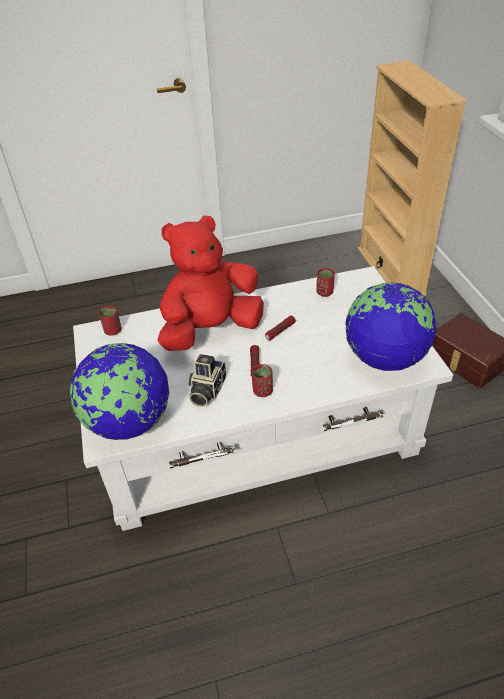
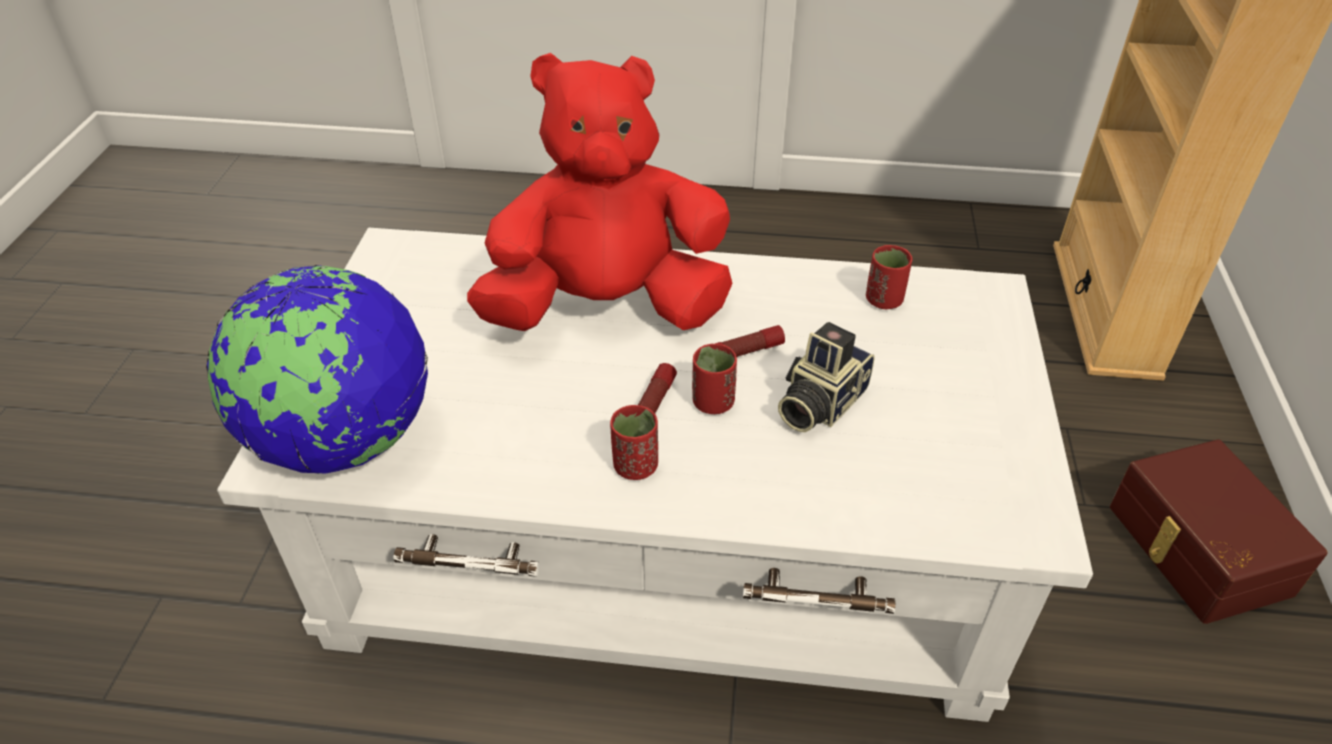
camera: 20 degrees right, 0 degrees up
(113, 331) = (428, 257): red cup -> red cup (713, 402)
(206, 390) = (525, 427): camera -> camera (818, 403)
(384, 358) = (942, 481): globe -> none

